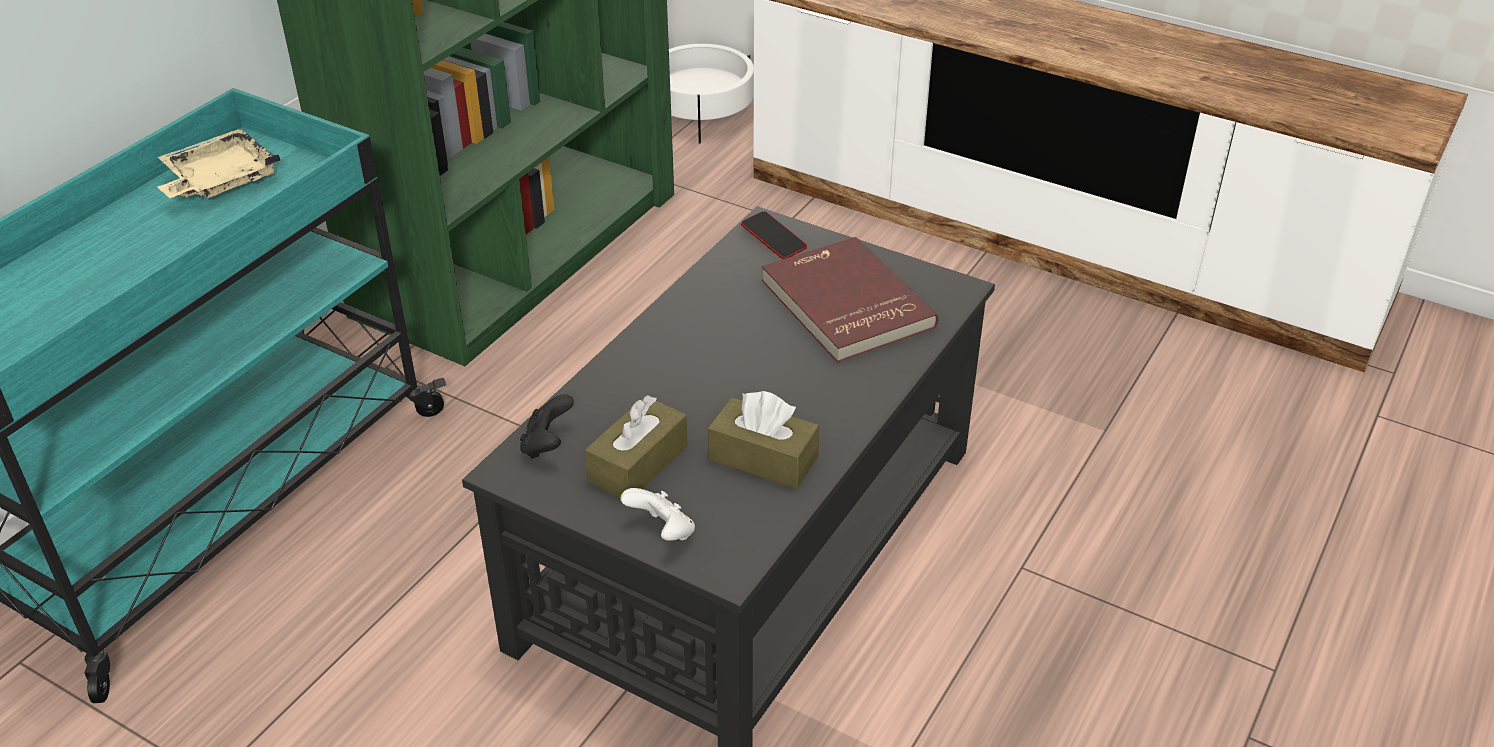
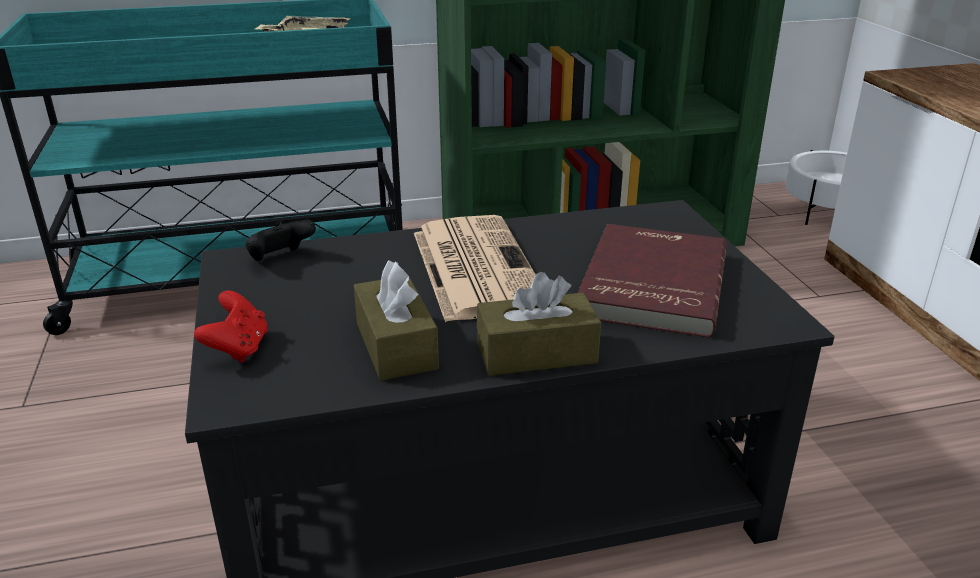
camera: 45 degrees right, 10 degrees down
(638, 463) = (309, 299): brown tissue box -> brown tissue box (536, 353)
(662, 532) = (238, 348): white game controller -> red game controller
(708, 360) = (474, 267): none -> newspaper
(773, 239) = (660, 222): phone -> none

